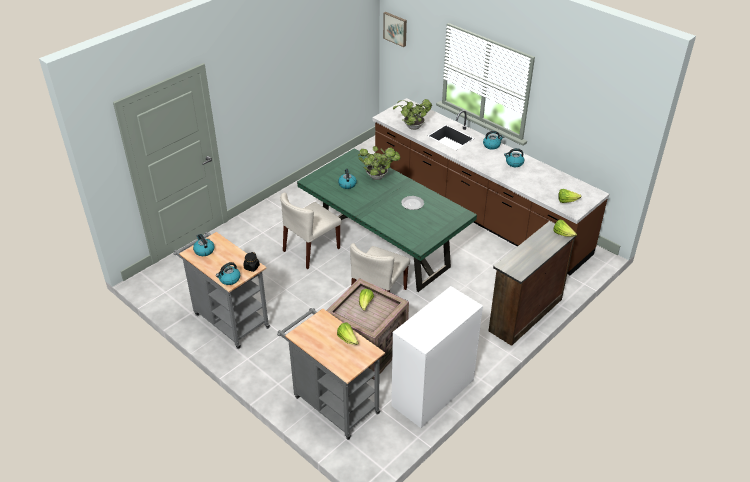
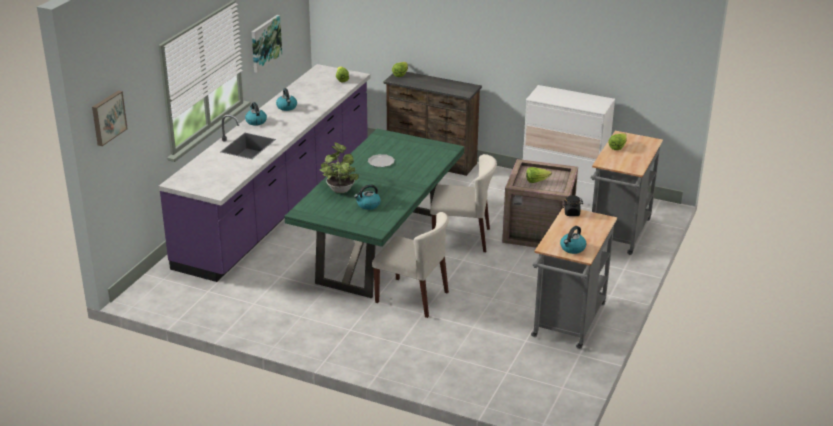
camera: 110 degrees left, 10 degrees down
(229, 279) = (601, 221): kettle -> none
(412, 127) = (235, 170): potted plant -> none
(477, 212) = (279, 203): brown counter -> purple counter
(564, 122) = (265, 43): none -> picture

